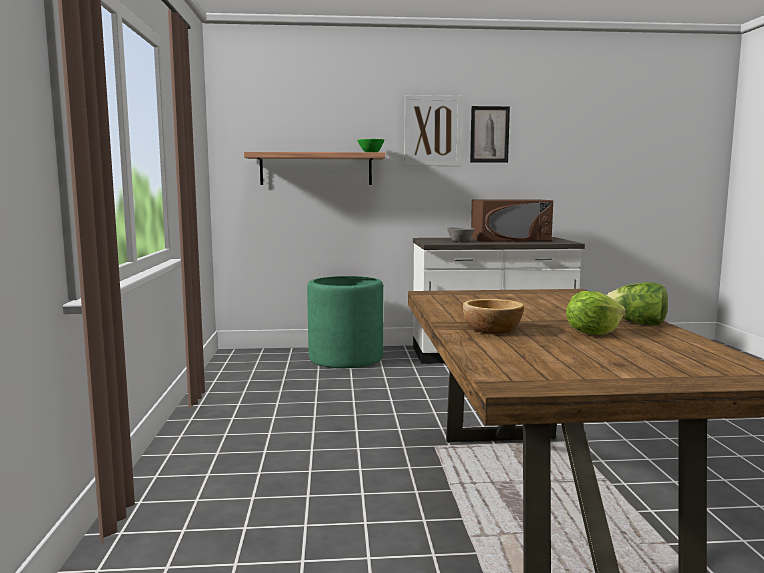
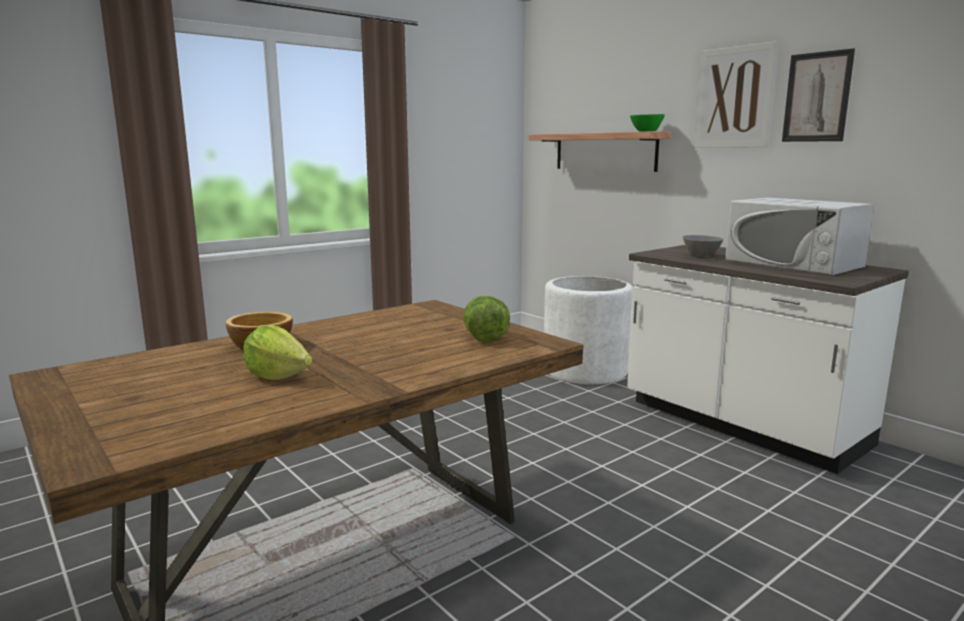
camera: 55 degrees right, 5 degrees up
(346, 358) = (585, 371): green planter -> white planter
(510, 239) = (793, 263): brown microwave -> white microwave
(636, 323) = (357, 386): lettuce -> lettuce (483, 337)

